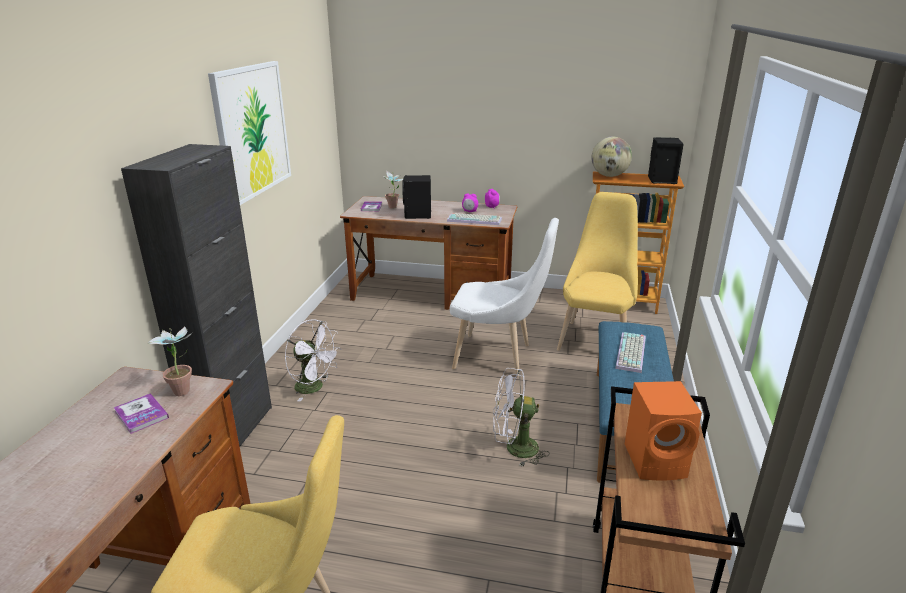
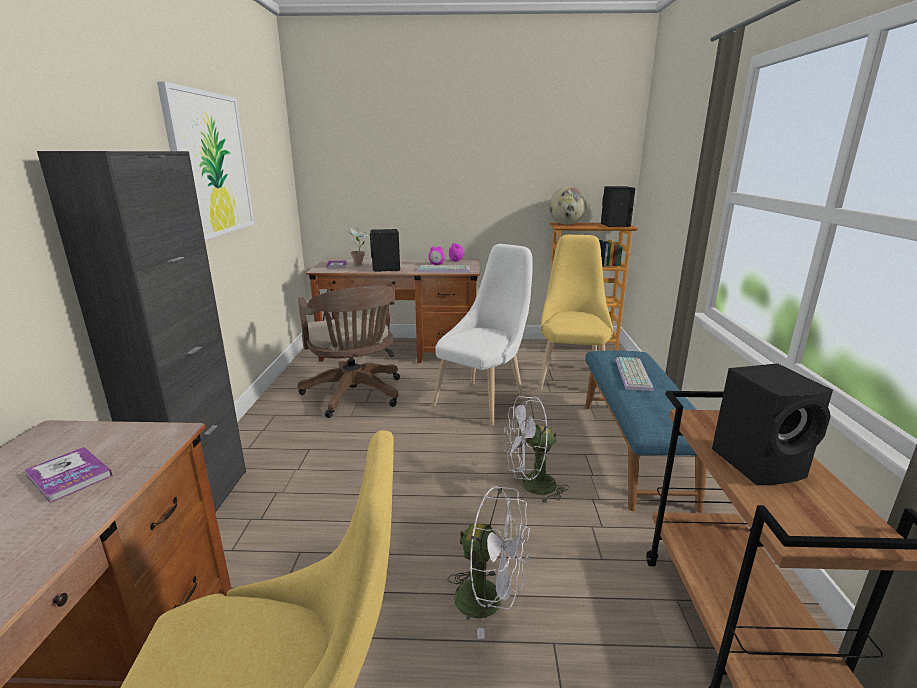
camera: 10 degrees left, 5 degrees down
(183, 388) = (134, 438): potted plant -> none
(314, 388) = (294, 446): white fan -> white fan (489, 601)
(377, 341) = (355, 396): none -> brown office chair
(498, 357) = (483, 400): white chair -> white chair turned 60 degrees counterclockwise
(657, 461) = (760, 463): orange speaker -> black speaker

